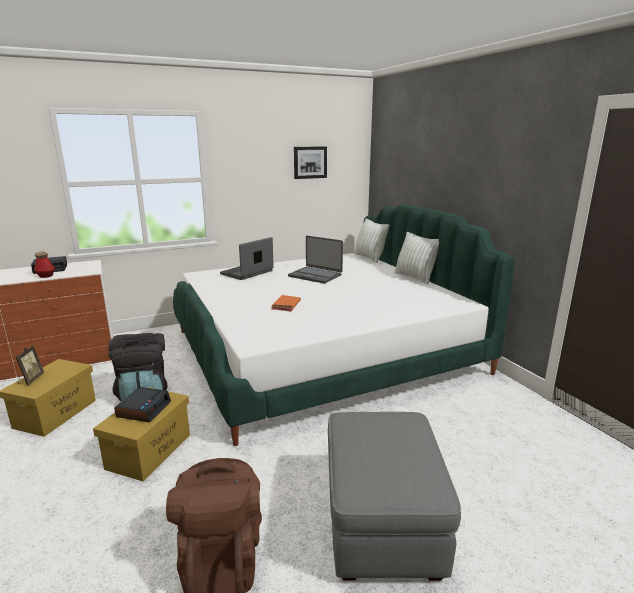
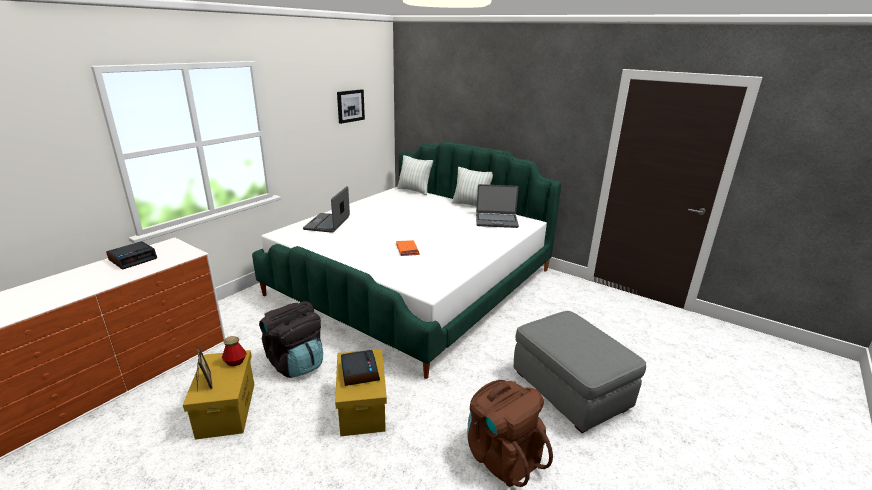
camera: 30 degrees left, 5 degrees up
(46, 276) = (145, 269): bottle -> bottle (235, 362)
(315, 275) = (393, 216): laptop -> laptop (496, 221)

